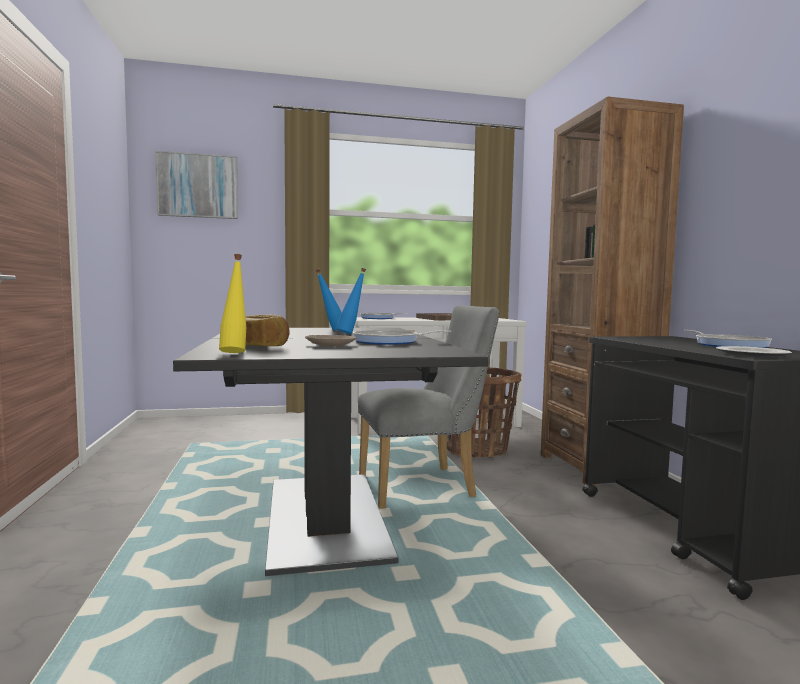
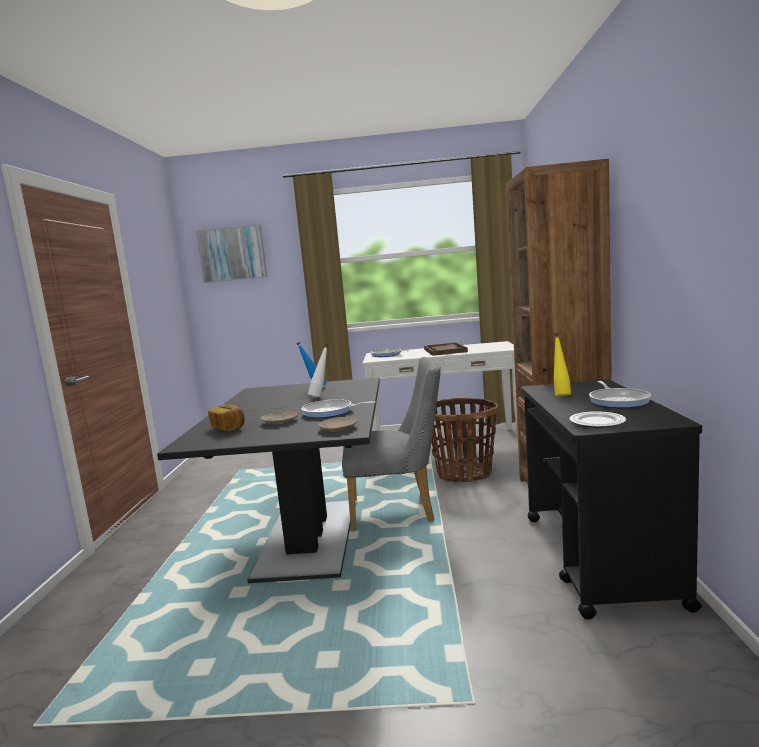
camera: 15 degrees right, 5 degrees up
(235, 352) = (203, 439): yellow bottle -> yellow bottle (561, 395)
(351, 333) = (321, 396): blue bottle -> white bottle
(428, 350) = (337, 428): none -> beige plate

